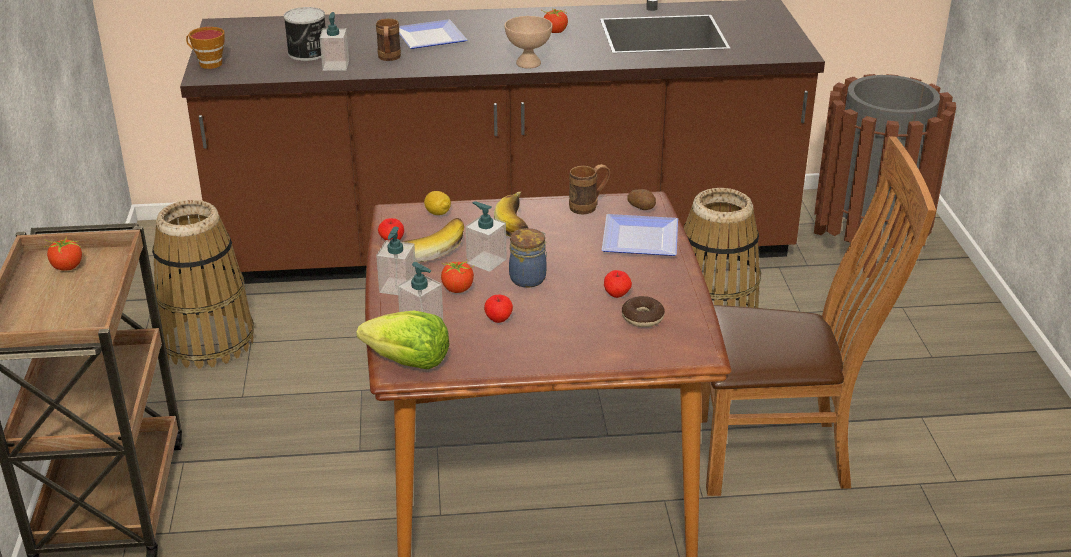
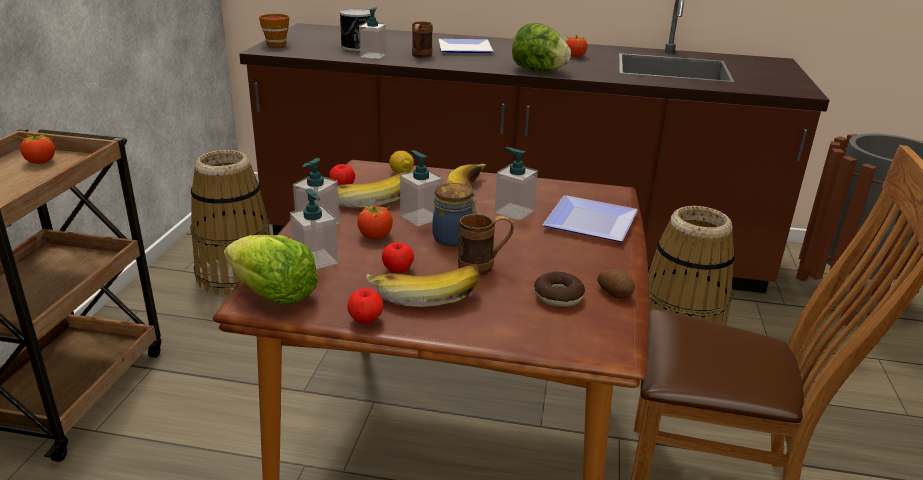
camera: 15 degrees right, 5 degrees down
(528, 63) = (538, 71): beige bowl -> lettuce
(534, 336) = (425, 293): none -> banana
(567, 239) = (514, 211): none -> soap dispenser
(589, 206) = (550, 188): brown mug -> brown mug (484, 267)
(617, 294) = (540, 268): apple -> apple (366, 320)
(641, 207) = (604, 196): potato -> potato (615, 293)

